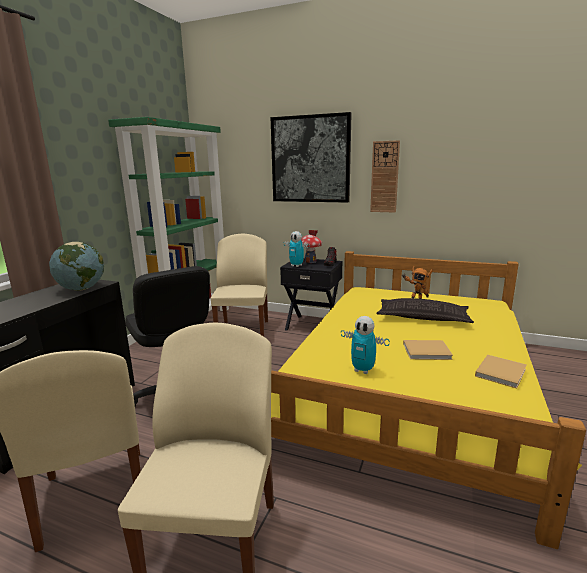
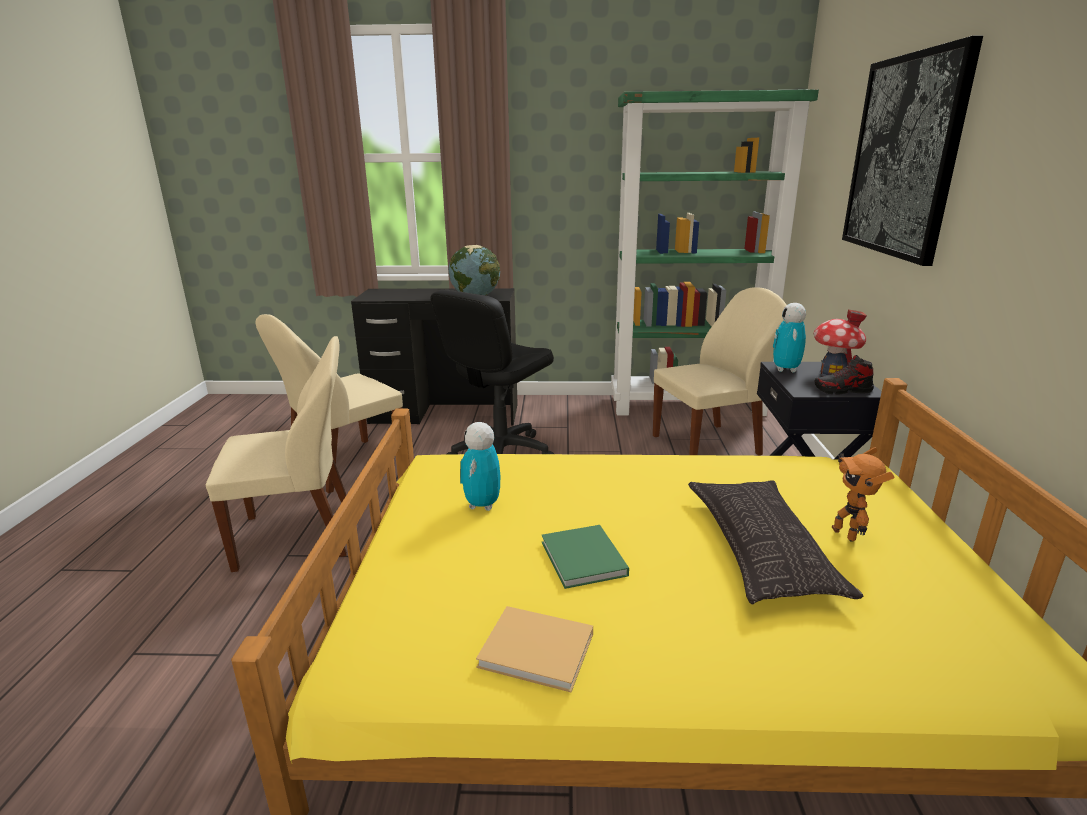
camera: 70 degrees right, 5 degrees up
(384, 177) = (1000, 213): wall clock -> none
(428, 351) = (584, 560): beige book -> green book

